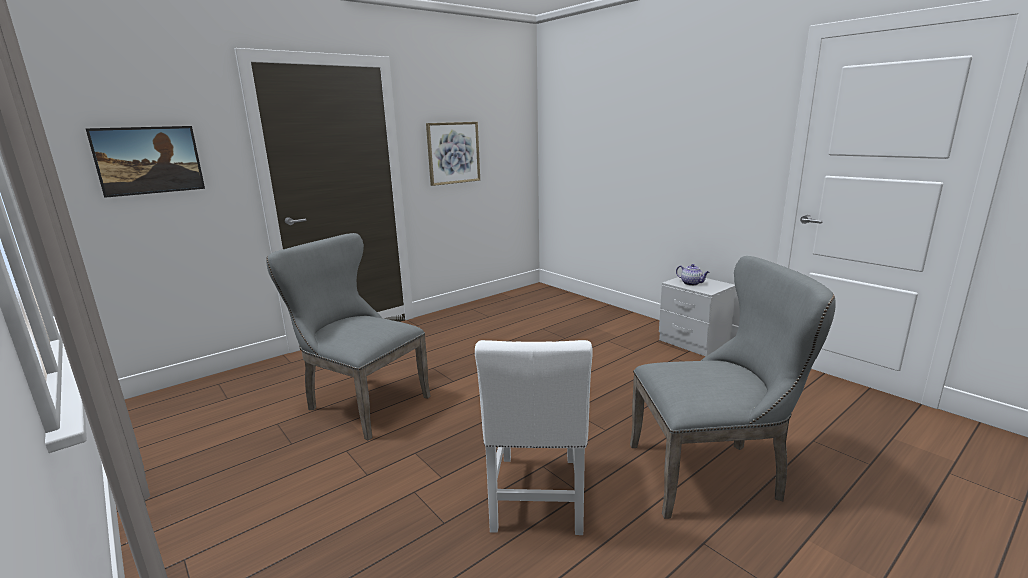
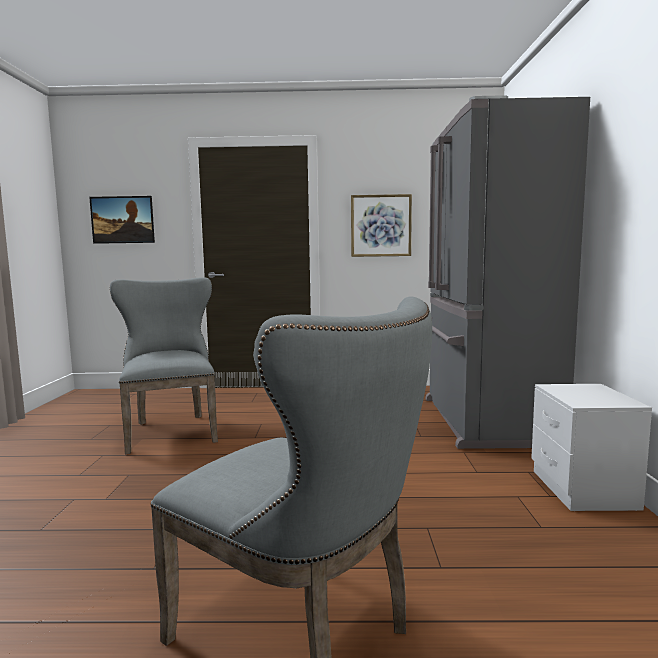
camera: 40 degrees right, 10 degrees down
(537, 498) = (120, 550): white chair -> none
(580, 314) = (482, 421): none -> grey fridge
(691, 283) = (576, 392): teapot -> none

